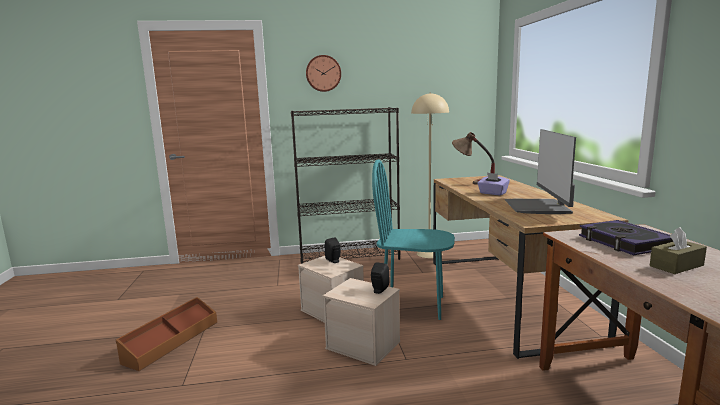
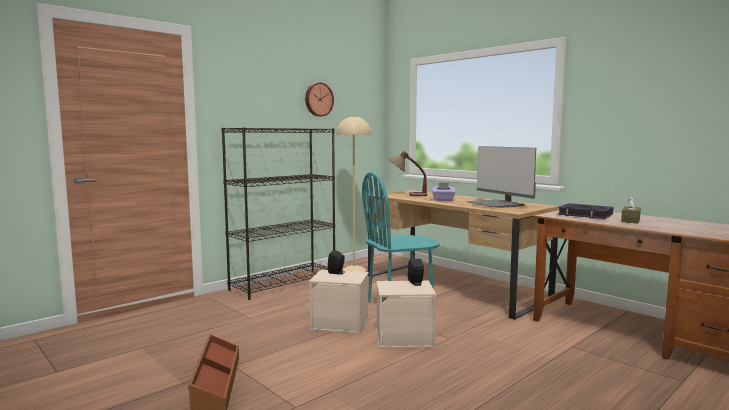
camera: 35 degrees left, 5 degrees down
(323, 73) = (251, 90): wall clock -> wall clock (318, 99)

